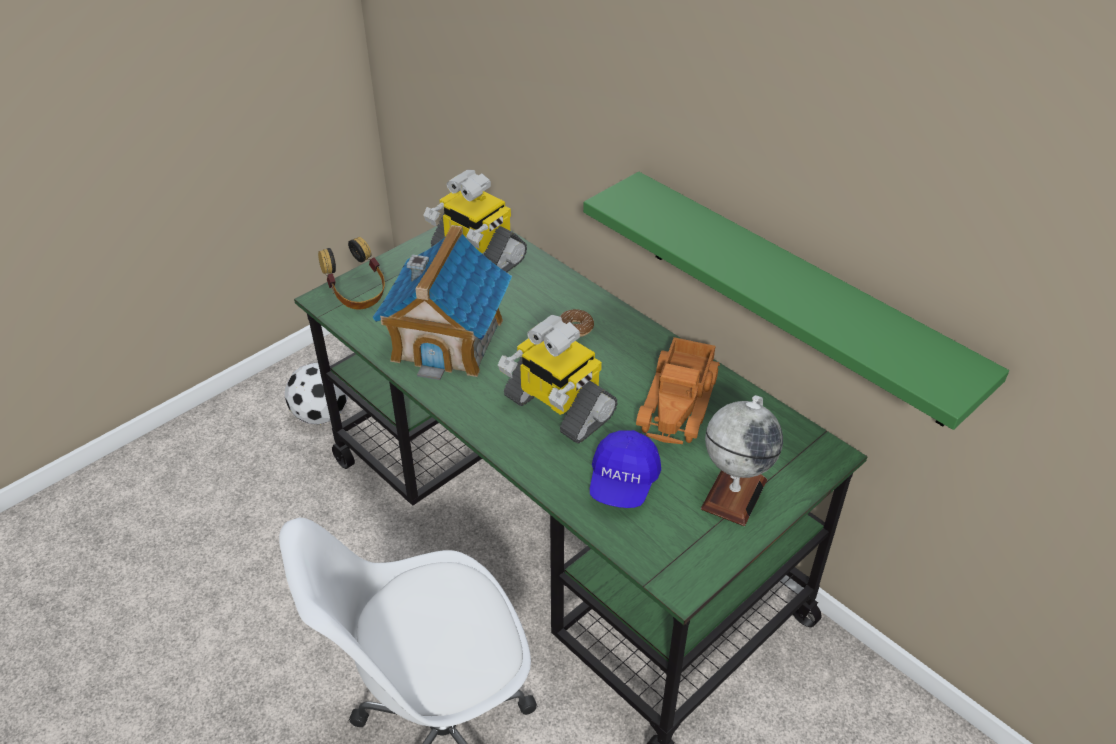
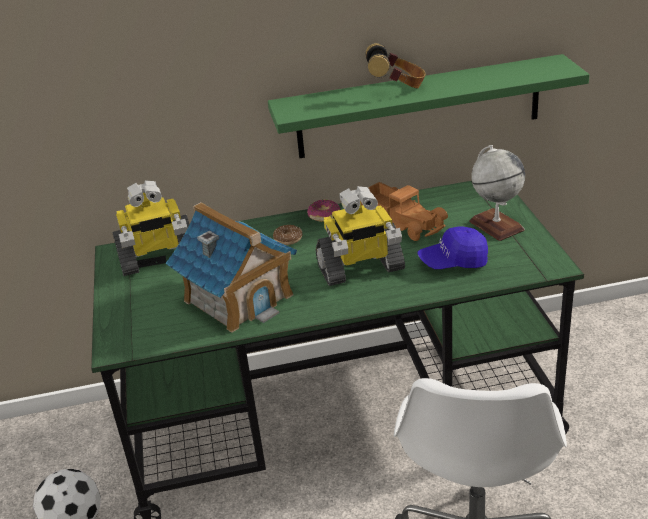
camera: 55 degrees left, 10 degrees down
(357, 294) = (130, 330): headphones -> headphones (397, 87)
(623, 482) = (453, 262): blue cap -> blue cap turned 120 degrees clockwise
(642, 335) = (324, 215): none -> donut

